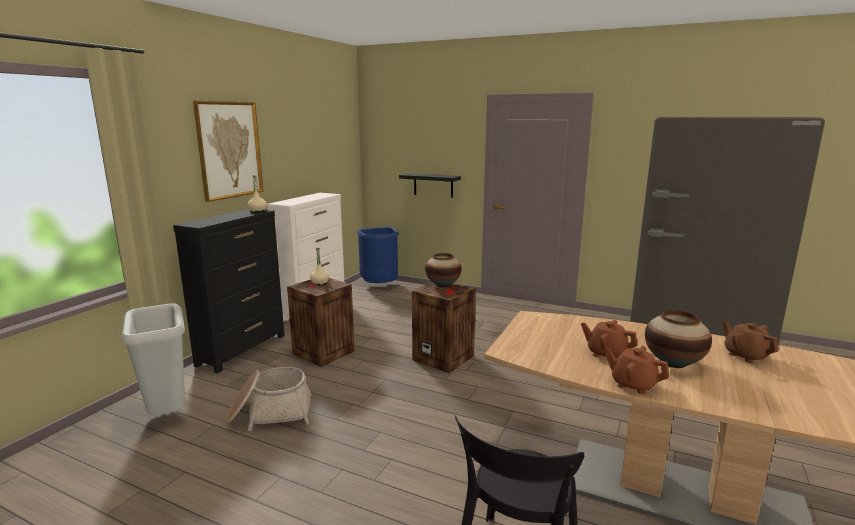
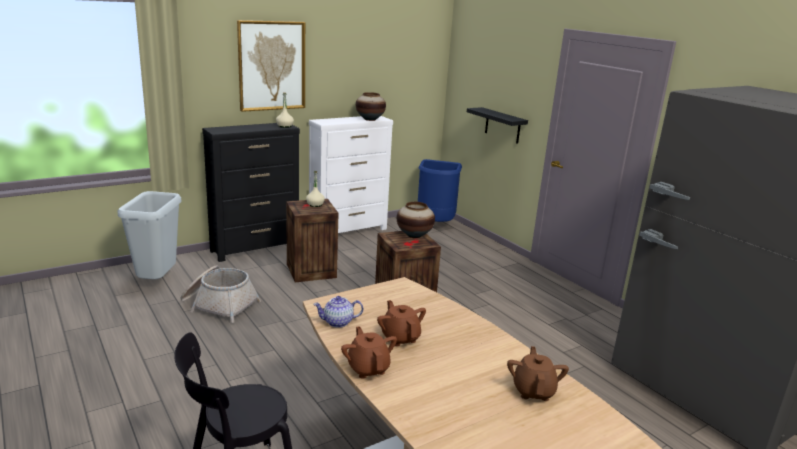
camera: 30 degrees right, 5 degrees up
(544, 360) = (337, 322): none -> teapot
(673, 363) = (444, 368): vase -> vase (370, 119)

